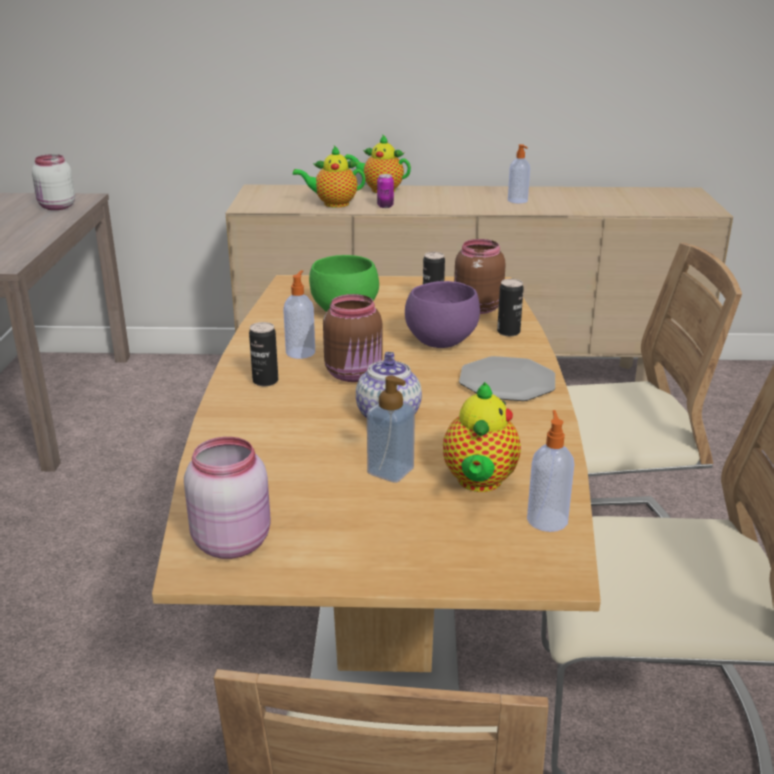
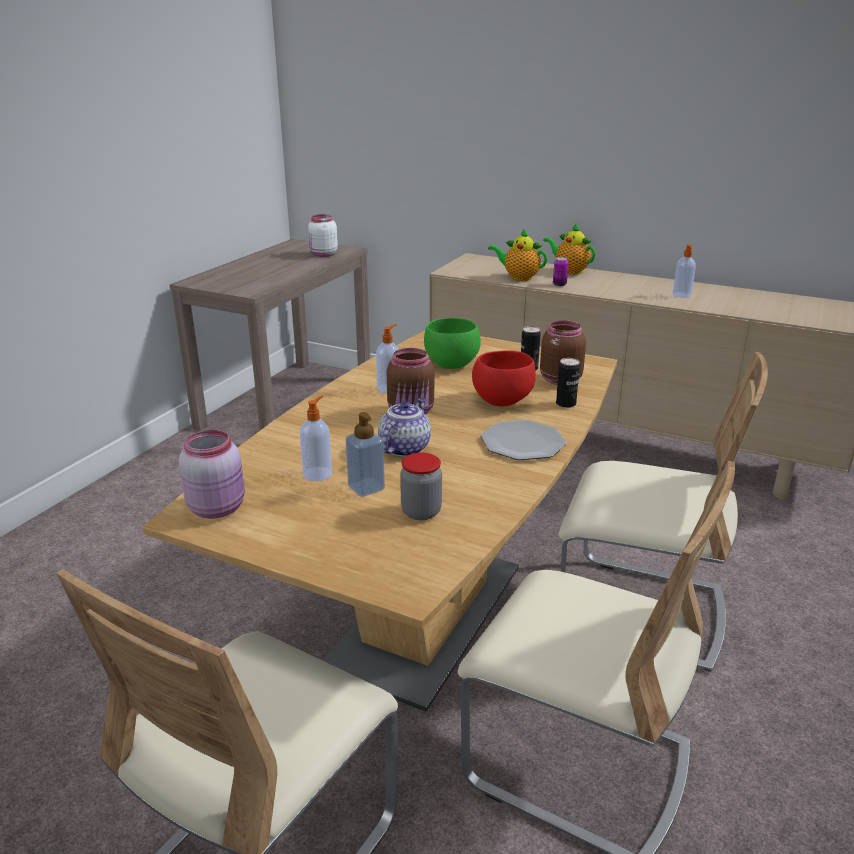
camera: 25 degrees right, 0 degrees up
(265, 381) = (344, 404): can -> none
(439, 342) = (501, 401): purple bowl -> red bowl
(479, 482) = (421, 512): teapot -> jar
(547, 519) = (444, 551): soap dispenser -> soap dispenser (318, 473)

